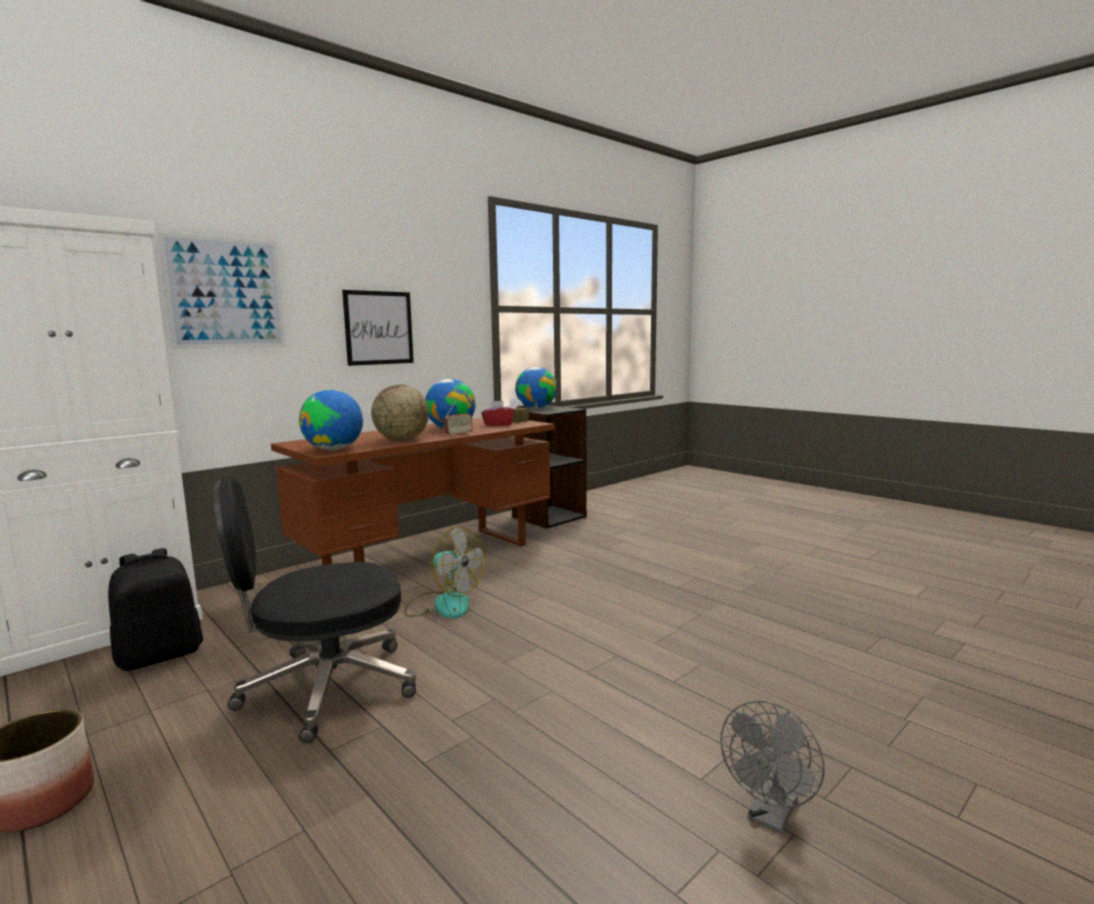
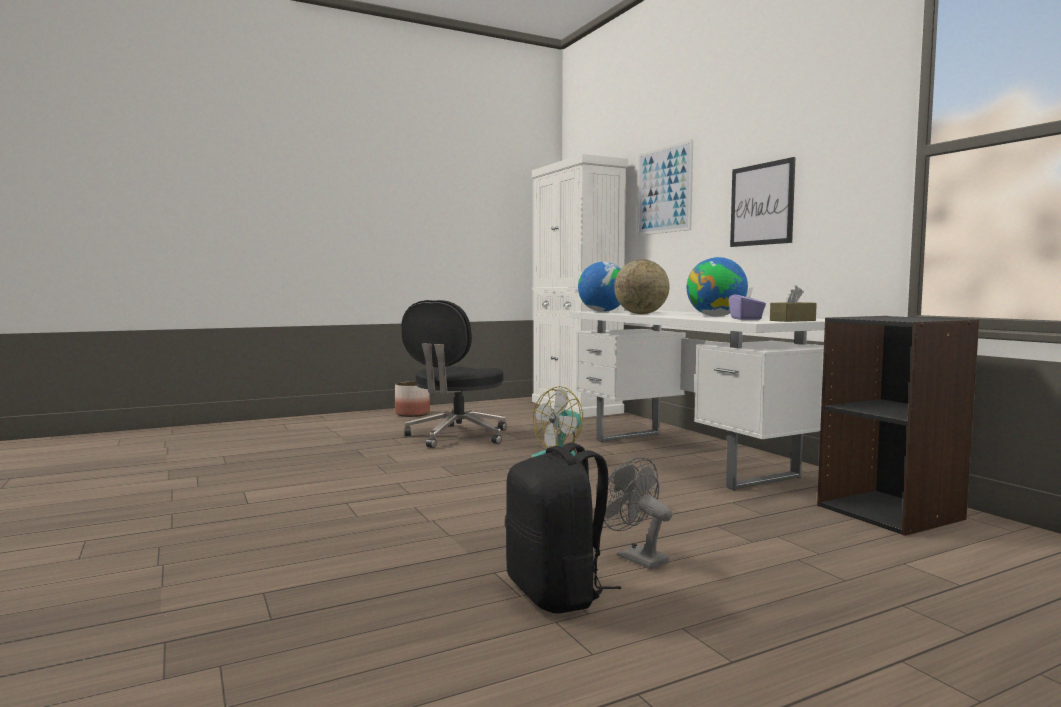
camera: 105 degrees right, 5 degrees down
(160, 655) = (532, 415): black backpack -> black backpack (557, 593)
(325, 688) = (456, 436): black office chair -> black office chair turned 150 degrees counterclockwise
(430, 558) = (689, 457): brown desk -> white desk
(458, 434) = (668, 316): radio -> none
(497, 424) = (746, 319): red tissue box -> purple tissue box
(536, 408) = (909, 317): globe -> none
(771, 816) = (190, 499): grey fan -> grey fan (636, 557)

